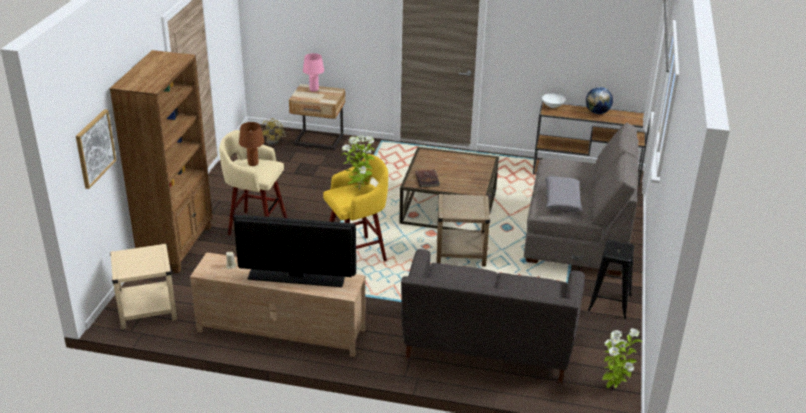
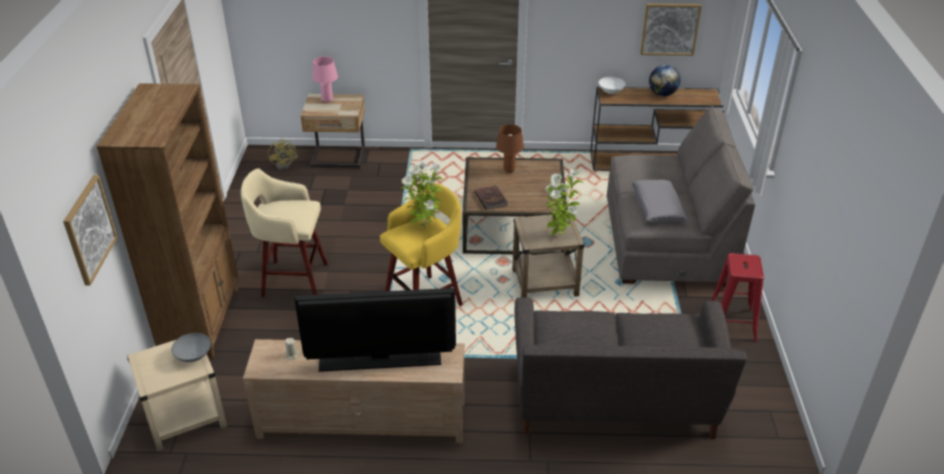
camera: 10 degrees left, 5 degrees up
(159, 258) = (194, 356): none -> grey bowl
(253, 164) = (284, 208): brown table lamp -> brown table lamp (509, 170)
(607, 56) = (670, 29): none -> picture
(609, 302) = (731, 322): black stool -> red stool
(613, 387) = (774, 435): potted plant -> potted plant (558, 235)

